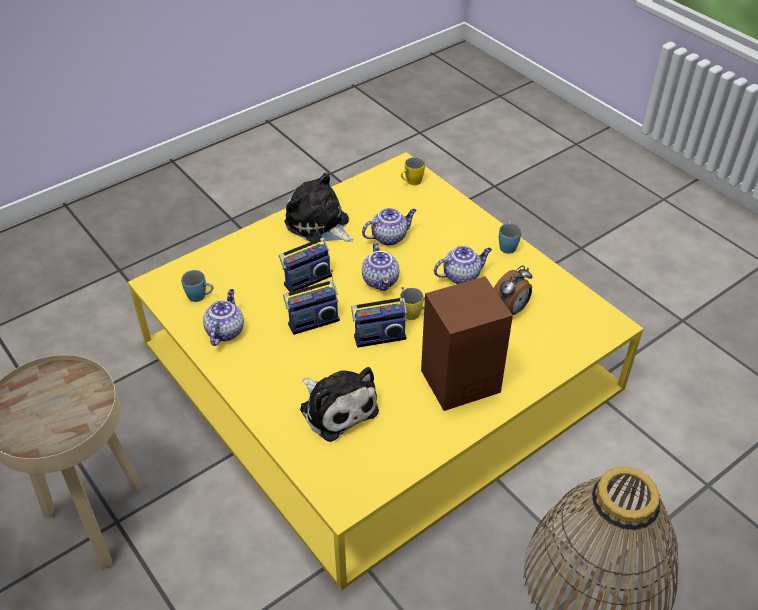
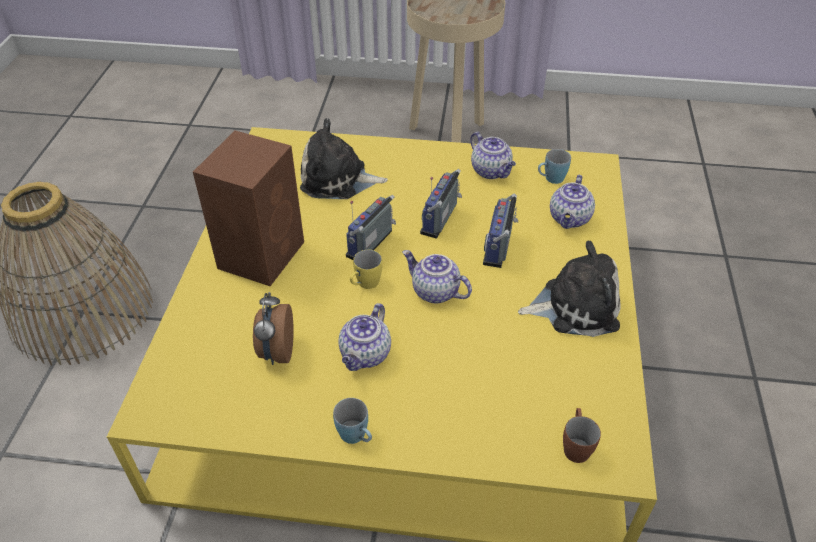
camera: 135 degrees right, 0 degrees up
(389, 237) = (492, 345): teapot -> teapot (569, 219)
(411, 182) = (575, 445): yellow mug -> brown mug

